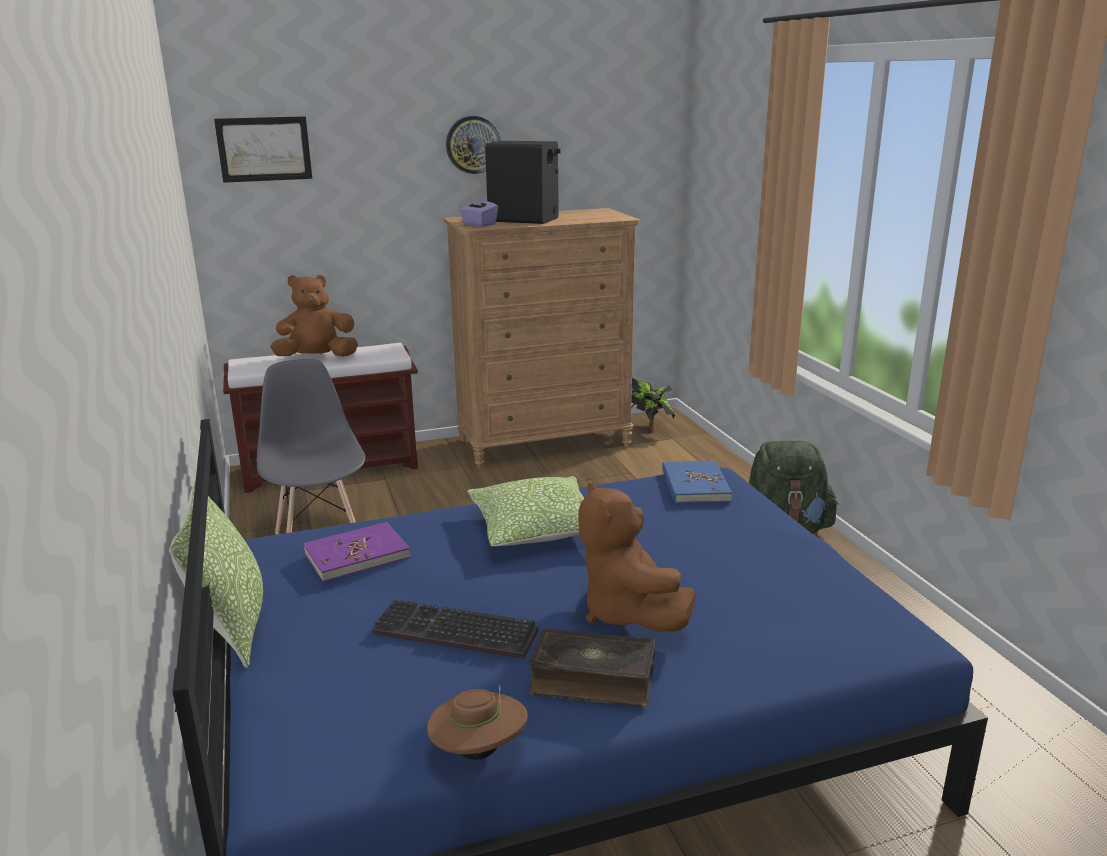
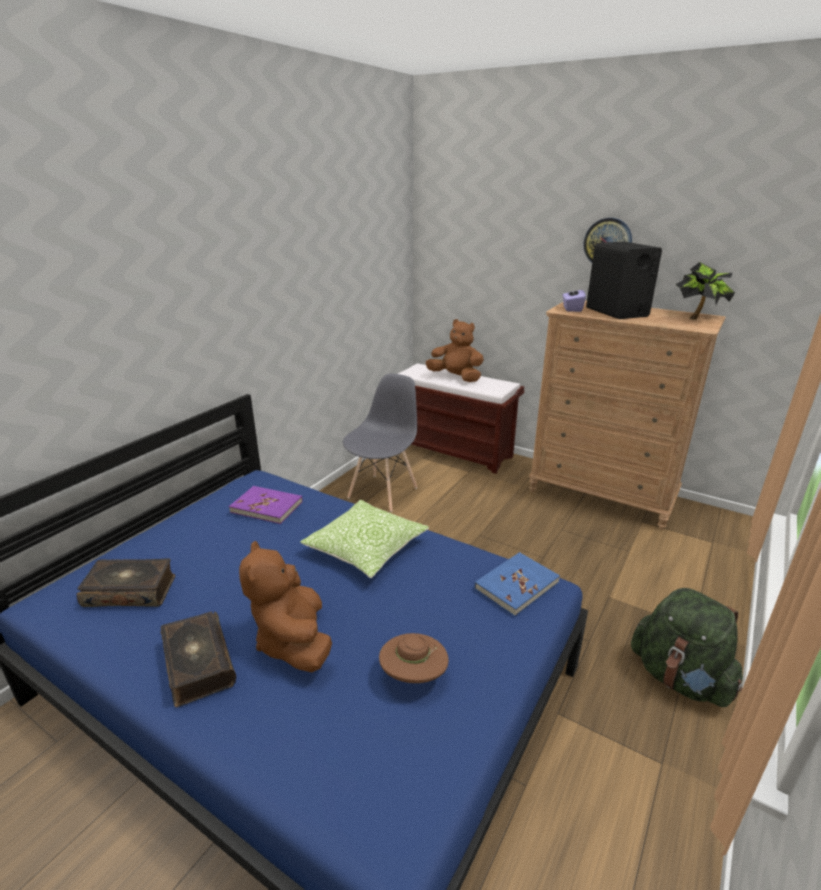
camera: 50 degrees right, 5 degrees up
(232, 627) = (171, 512): pillow -> none
(264, 149) = (459, 230): picture -> none
(378, 698) = (131, 591): none -> book
(451, 634) = (212, 581): keyboard -> none
(479, 751) = (97, 655): brown hat -> brown hat (413, 676)
(628, 613) = (293, 641): brown plush toy -> brown plush toy turned 45 degrees counterclockwise
(650, 429) = (704, 525): potted plant -> potted plant (698, 317)

